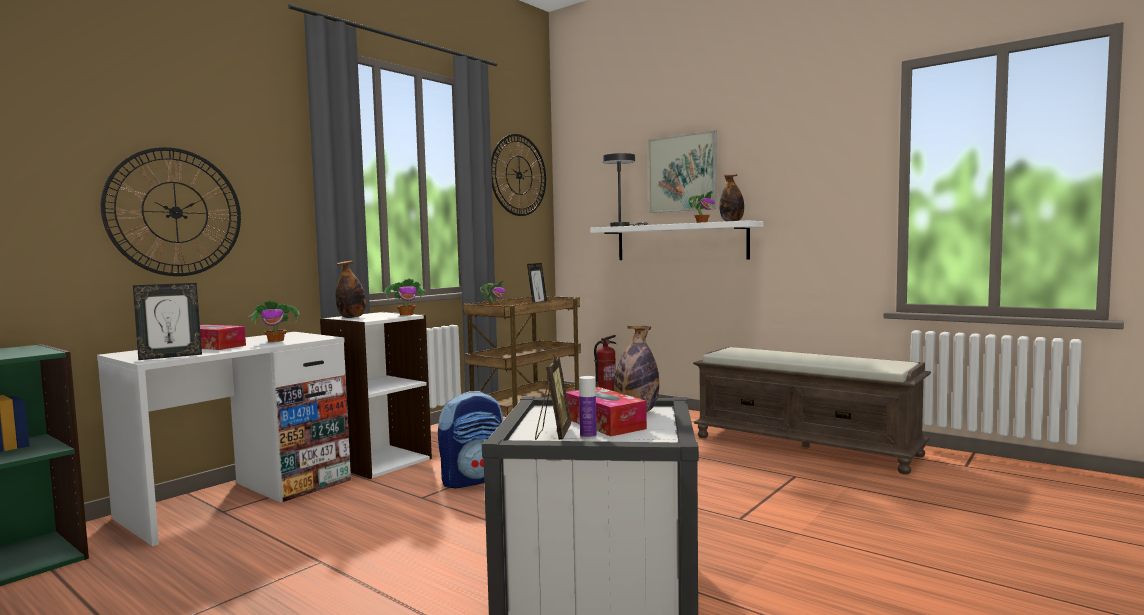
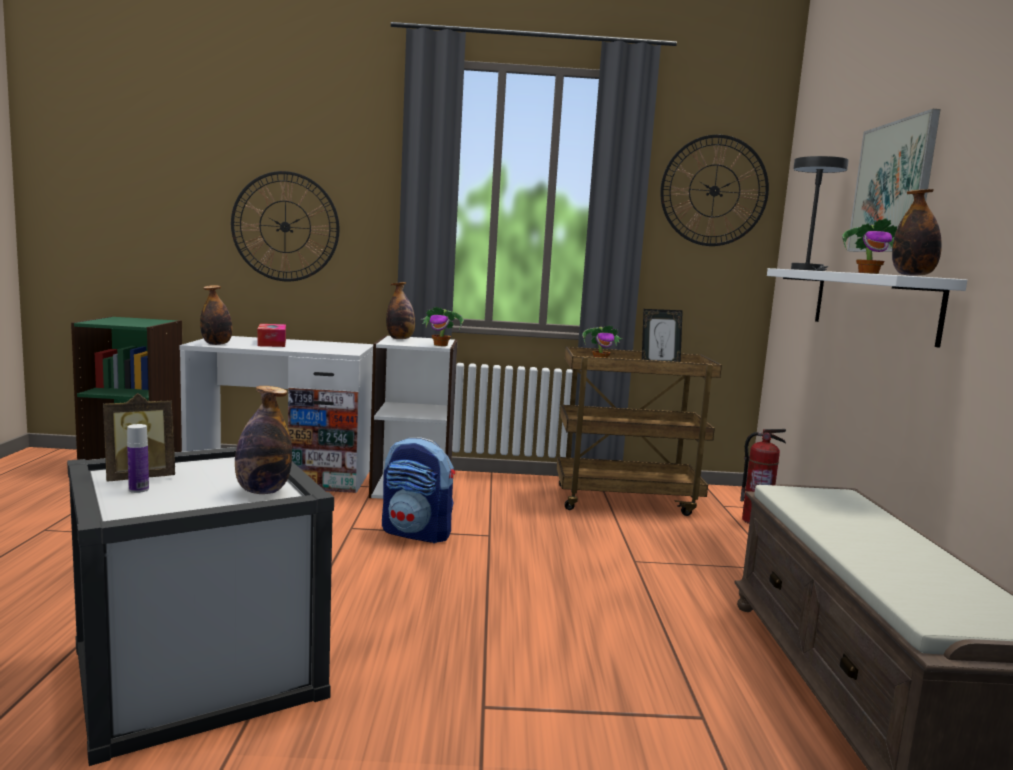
camera: 50 degrees right, 5 degrees up
(170, 356) = (217, 344): picture frame -> bottle
(276, 340) = (316, 348): potted plant -> none
(604, 423) = (199, 487): tissue box -> none

